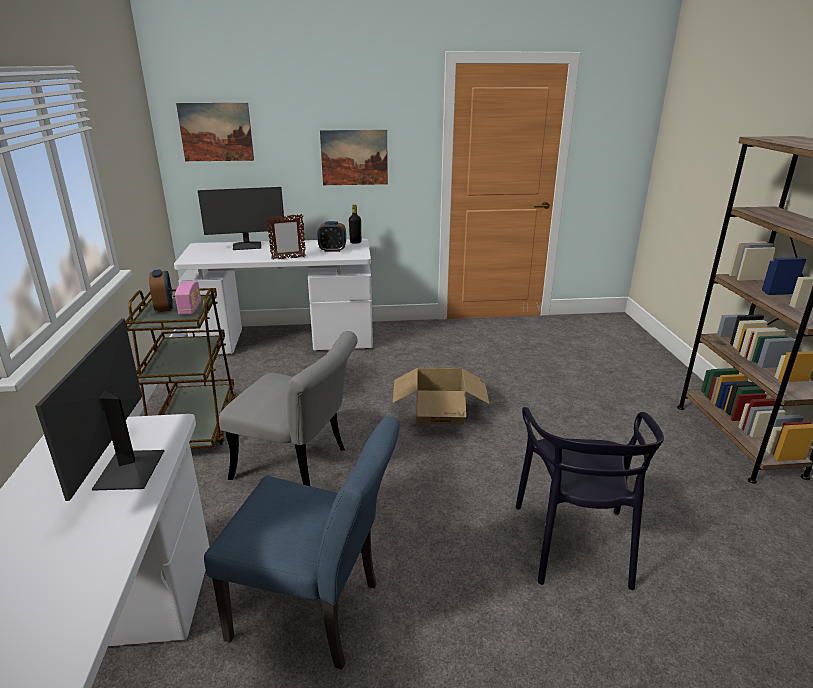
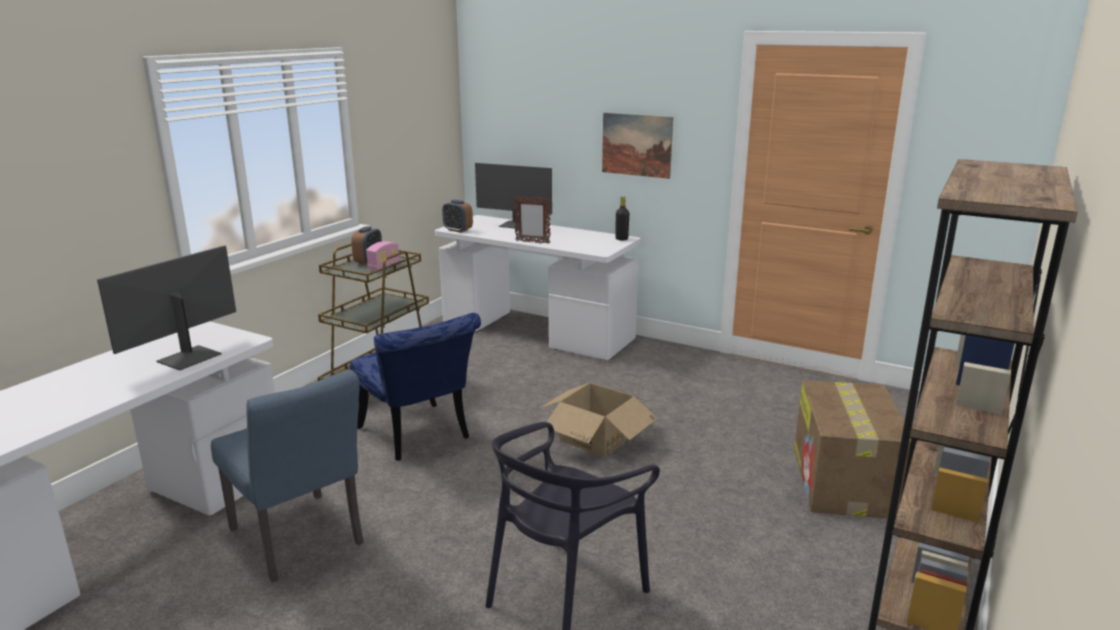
camera: 35 degrees right, 5 degrees down
(216, 132) = (510, 108): picture -> none
(299, 465) = (418, 437): grey chair -> blue chair
(332, 250) = (585, 242): alarm clock -> alarm clock (458, 230)
(618, 386) = (844, 482): none -> cardboard box

